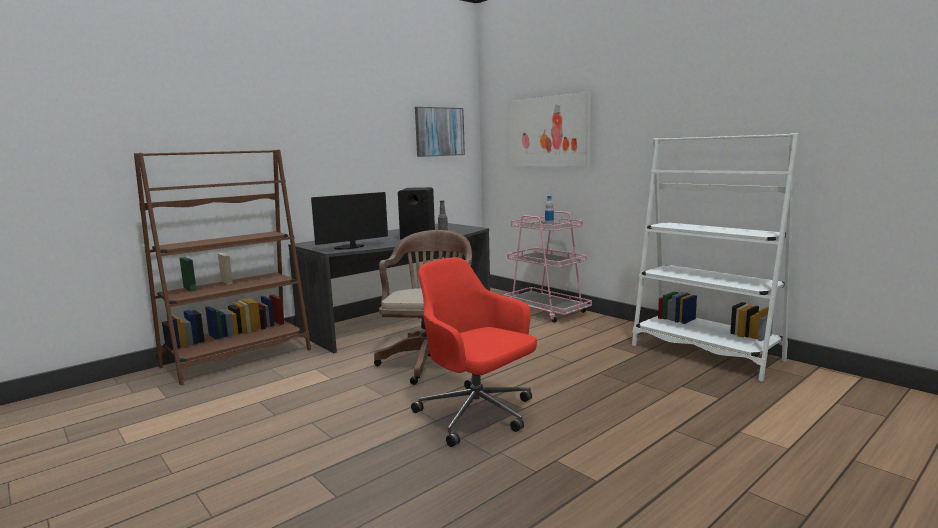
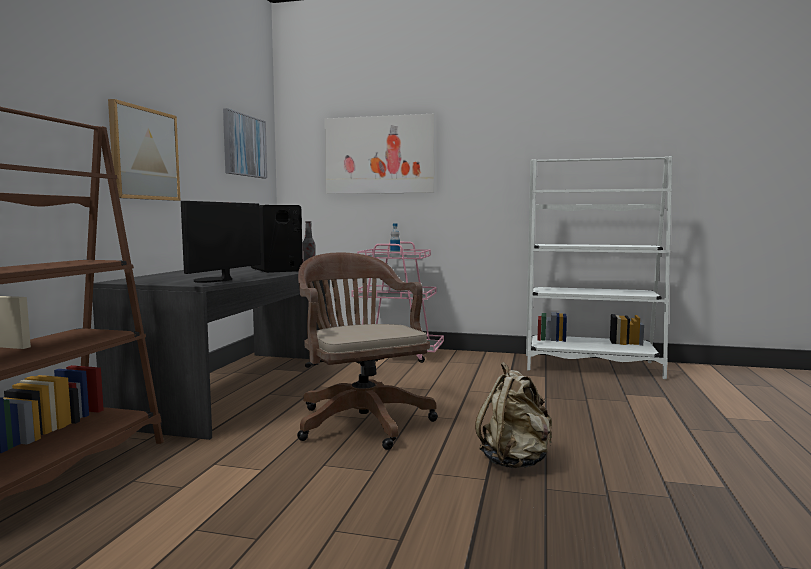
camera: 35 degrees left, 5 degrees down
(335, 154) = (144, 154): none -> picture
(477, 414) = (515, 461): red office chair -> beige backpack

